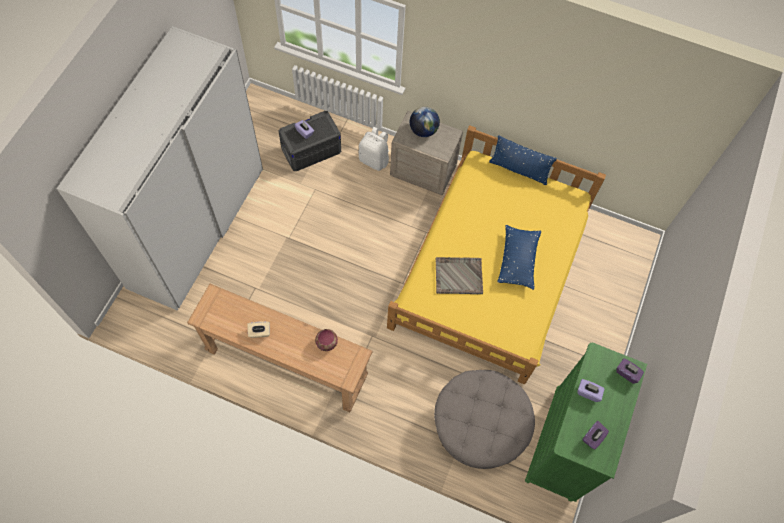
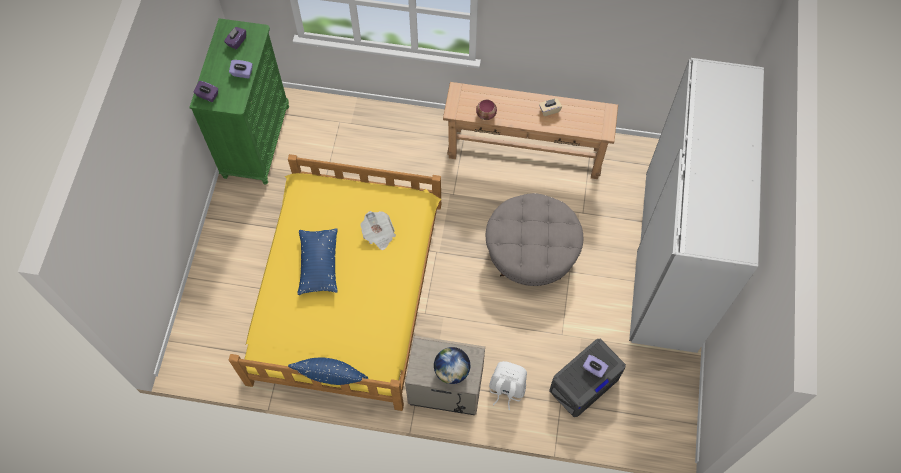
camera: 170 degrees right, 0 degrees up
(458, 276) = (378, 234): grey tray -> newspaper
(479, 426) = (335, 139): grey ottoman -> grey ottoman (531, 252)

